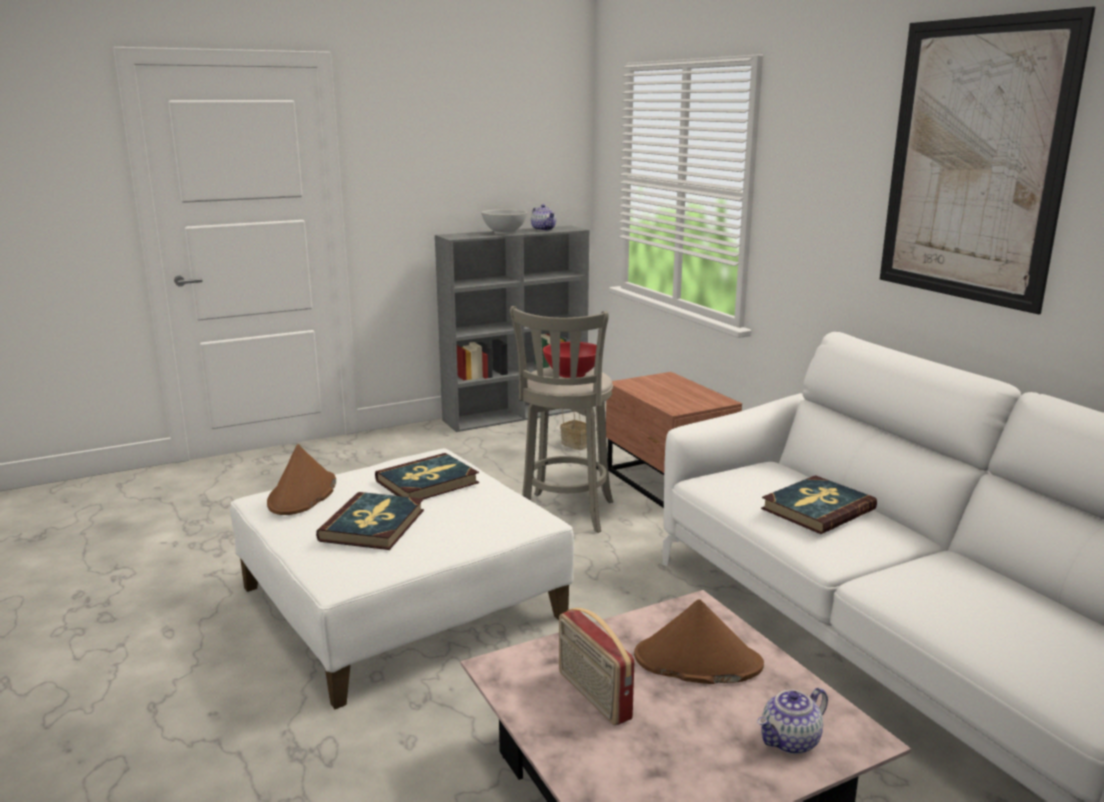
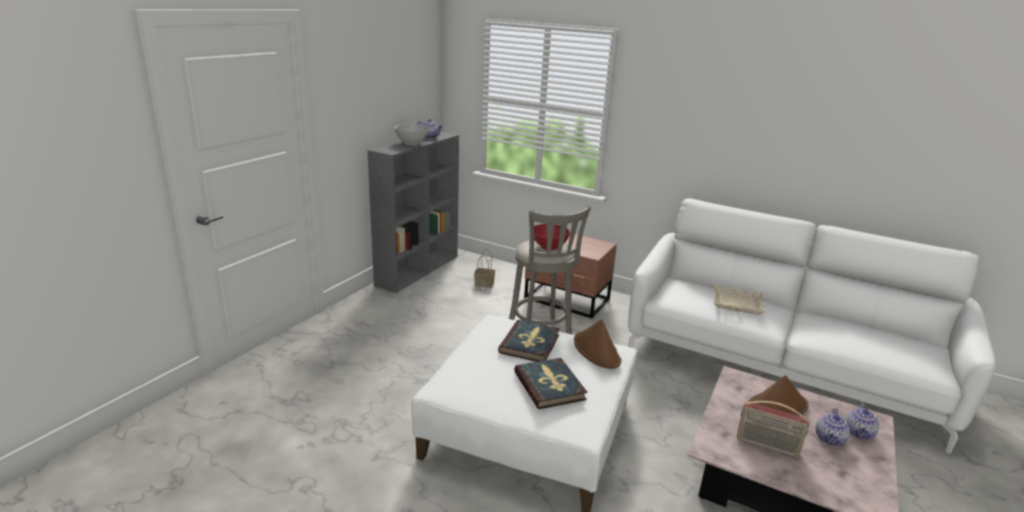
camera: 35 degrees left, 5 degrees up
(302, 494) = (468, 378): brown hat -> brown hat (597, 351)
(718, 728) = (830, 439): none -> teapot
(817, 509) = (736, 304): book -> beige tray
(973, 162) = (782, 106): picture -> none

